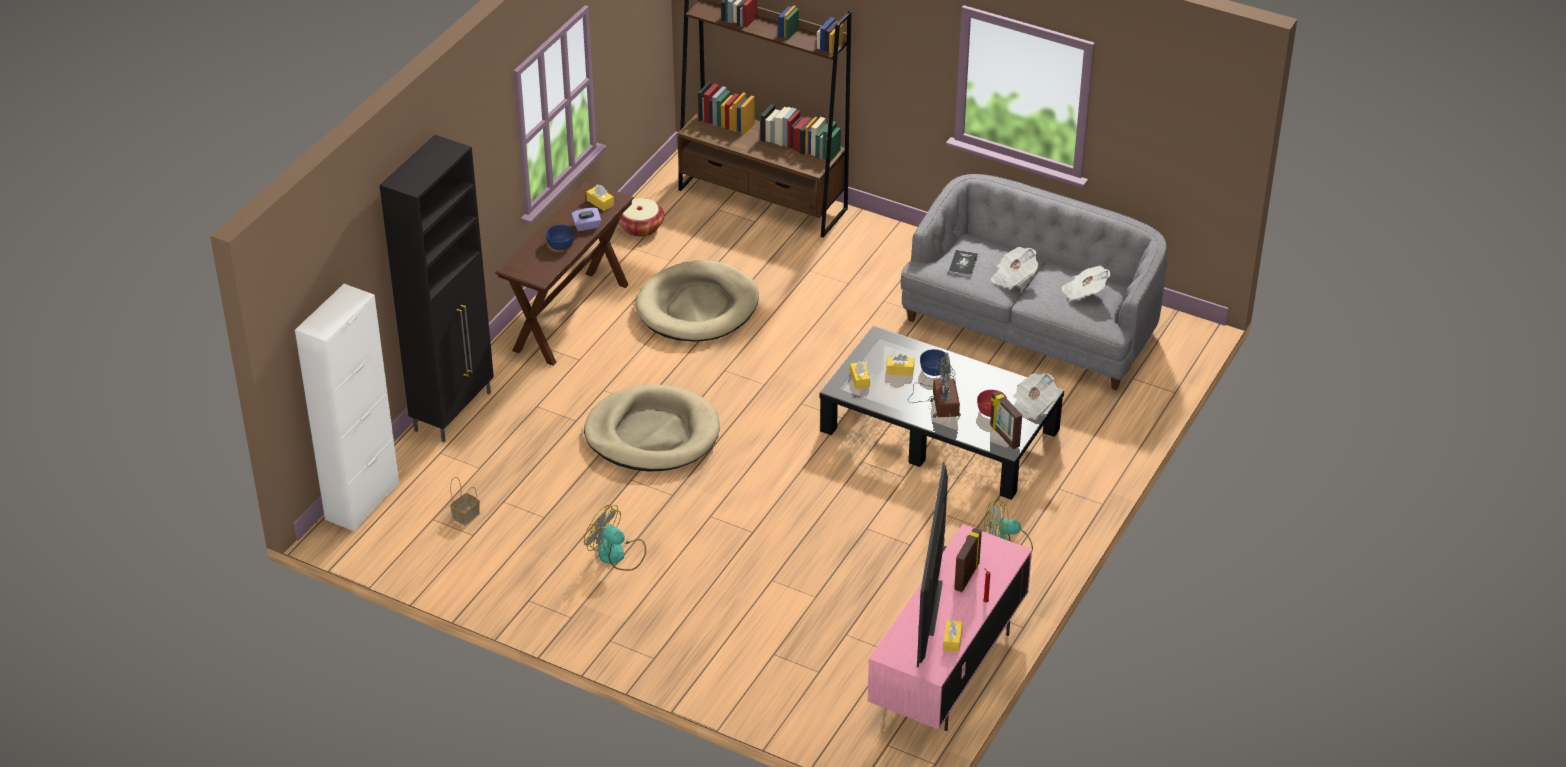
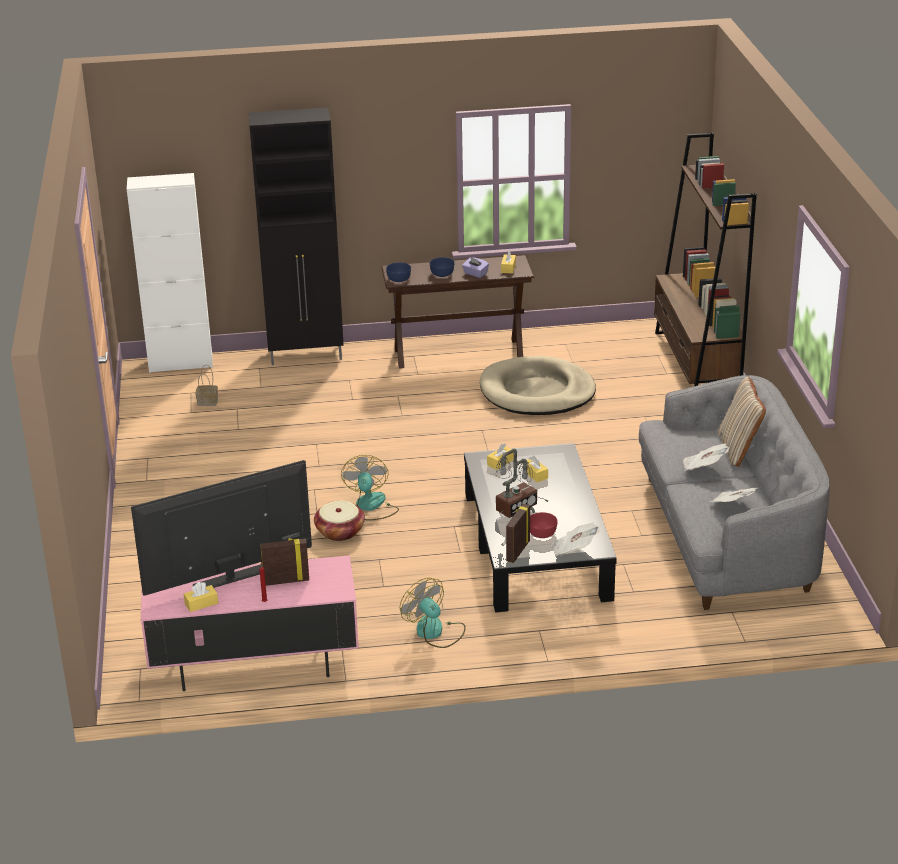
camera: 55 degrees right, 10 degrees down
(617, 555) = (230, 471): fan -> fan (371, 506)
(640, 227) = (592, 337): basket -> basket (340, 532)
(652, 434) = (375, 432): beige dog bed -> none
(934, 370) = (556, 488): blue bowl -> blue bowl (398, 279)
(963, 264) = (685, 439): book -> none
(1005, 246) = (739, 449): none -> beige pillow

